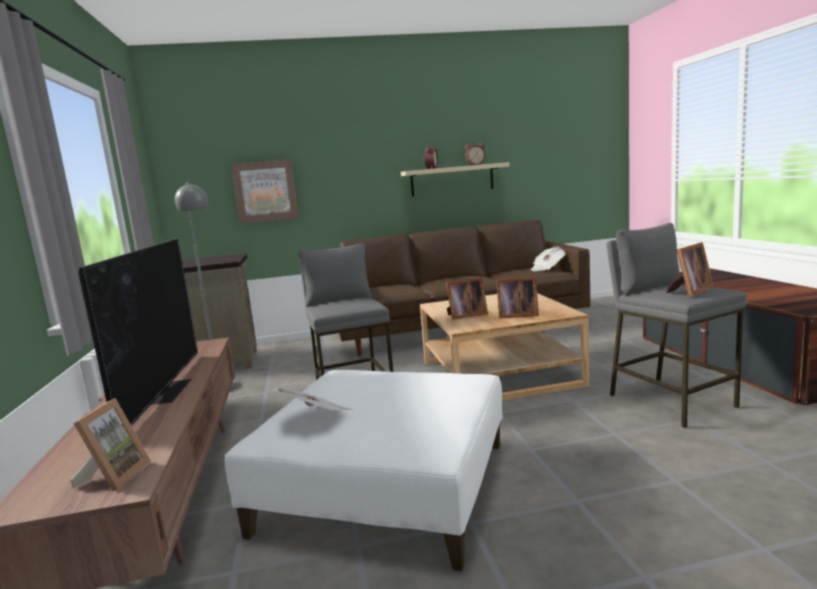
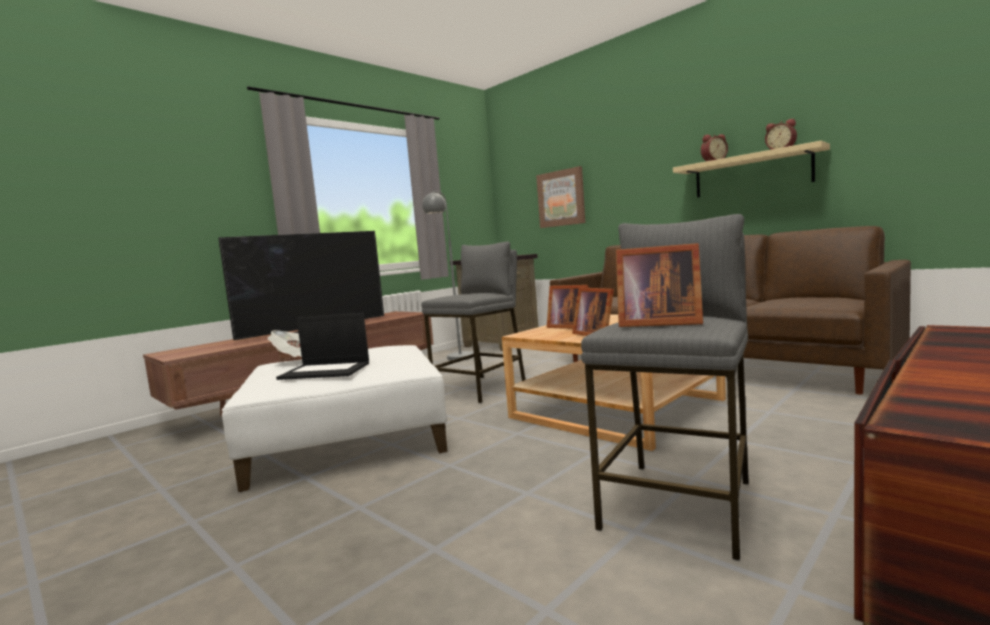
camera: 55 degrees right, 5 degrees down
(114, 476) = (192, 352): picture frame -> none
(420, 407) = (326, 371): none -> laptop
(547, 268) = (841, 299): newspaper -> none

